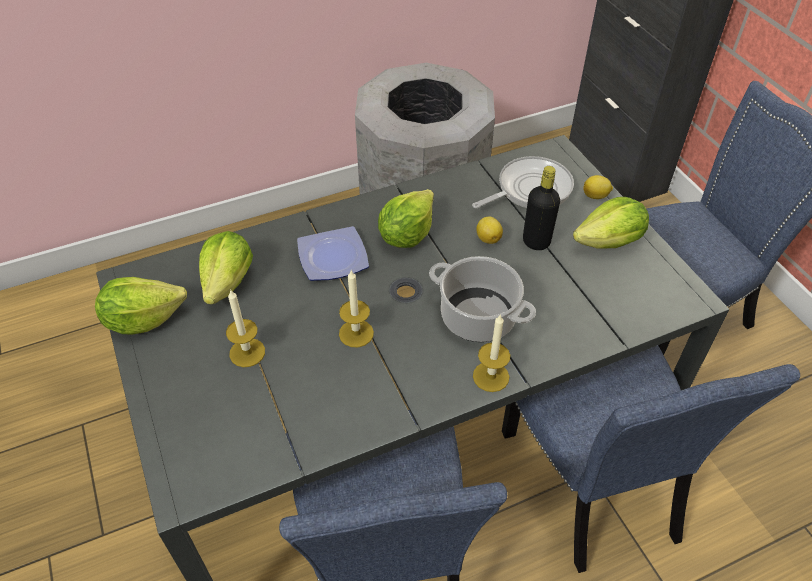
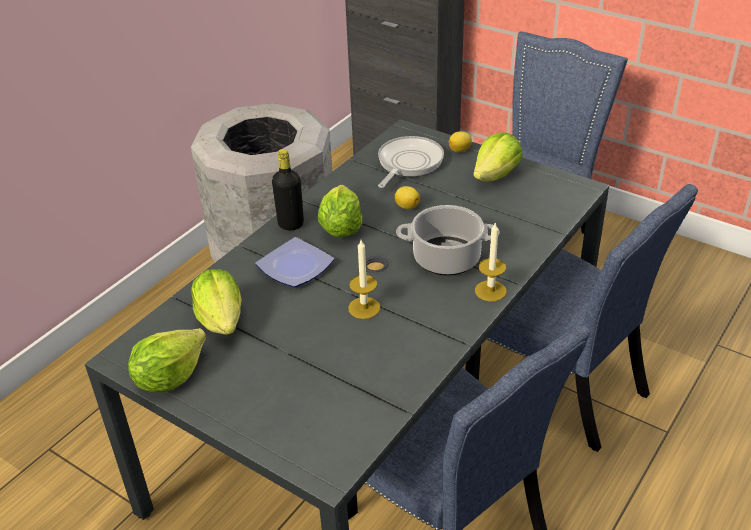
camera: 30 degrees left, 10 degrees down
(247, 352) = (287, 358): candle -> none
(536, 242) = (444, 195): black bottle -> black bottle (291, 224)

